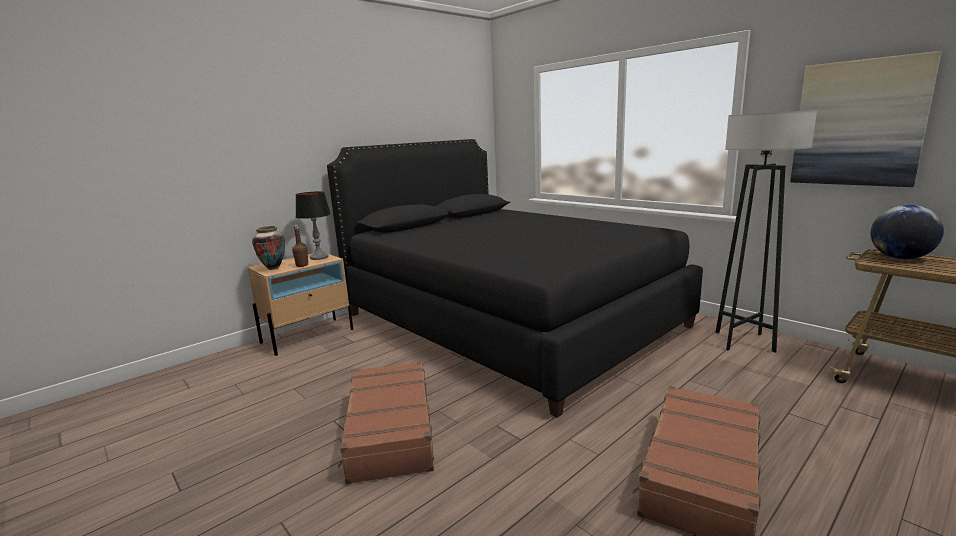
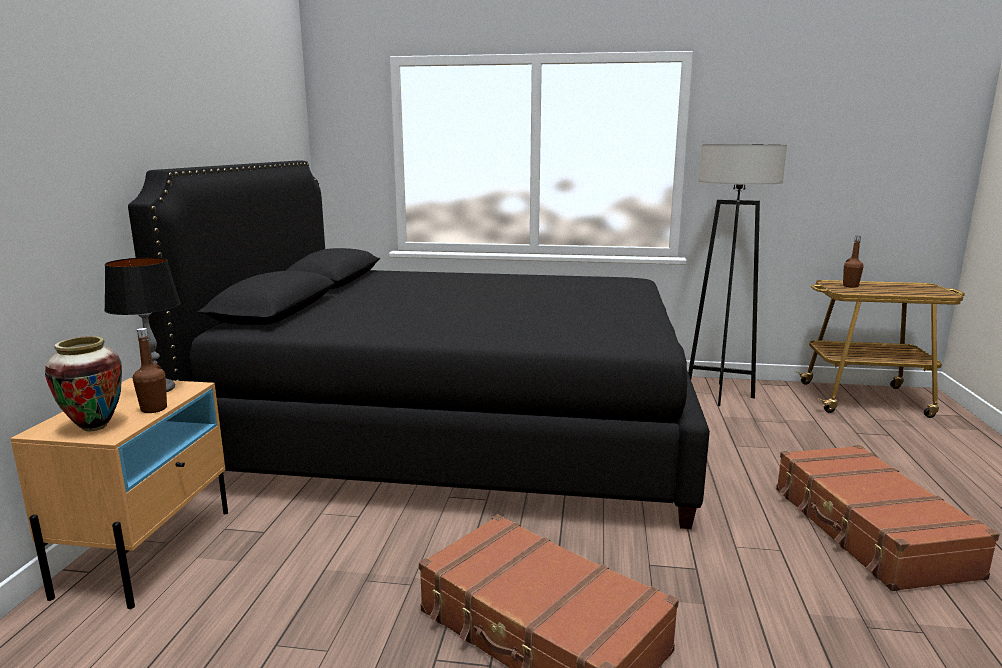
camera: 40 degrees left, 0 degrees up
(858, 123) = (797, 159): picture -> none
(900, 258) = (850, 286): globe -> brown bottle

